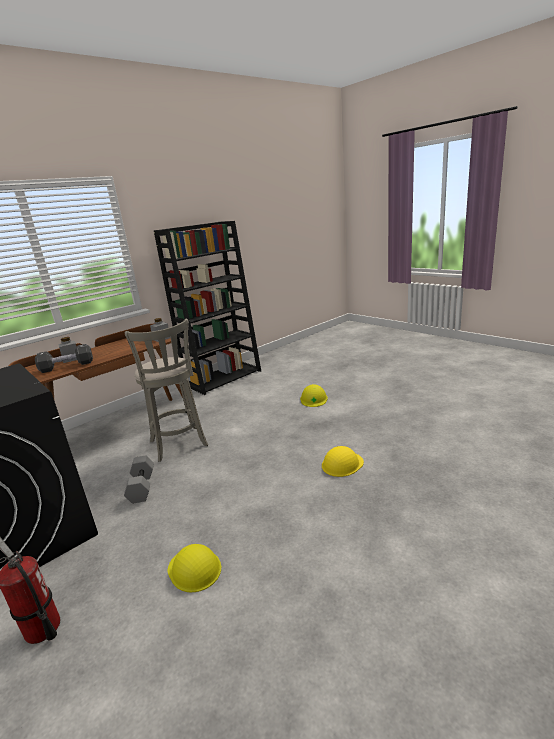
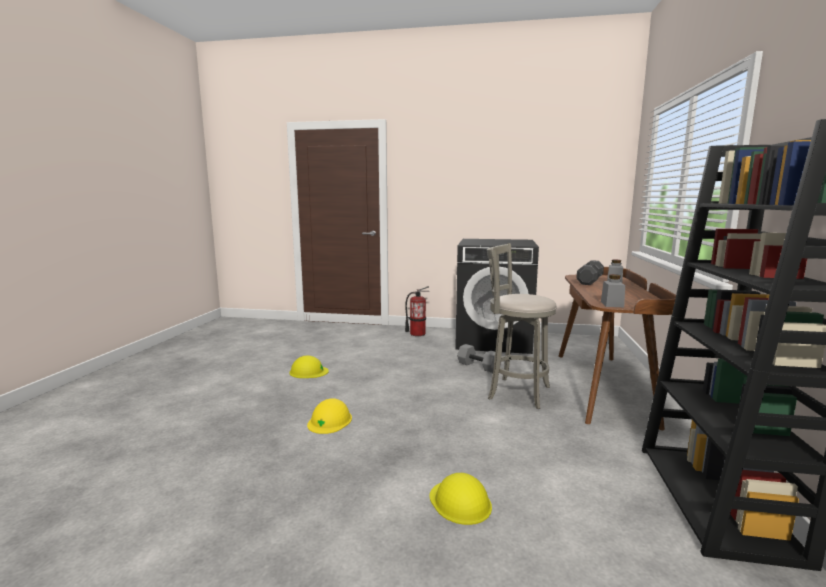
camera: 140 degrees right, 10 degrees down
(194, 569) = (377, 355): yellow hard hat -> yellow hard hat (308, 372)

